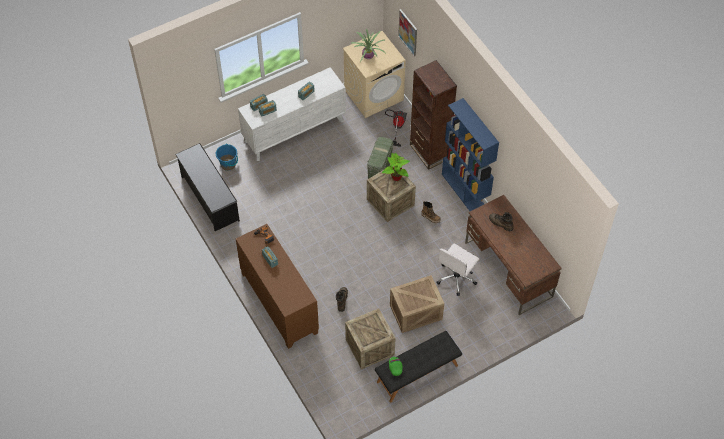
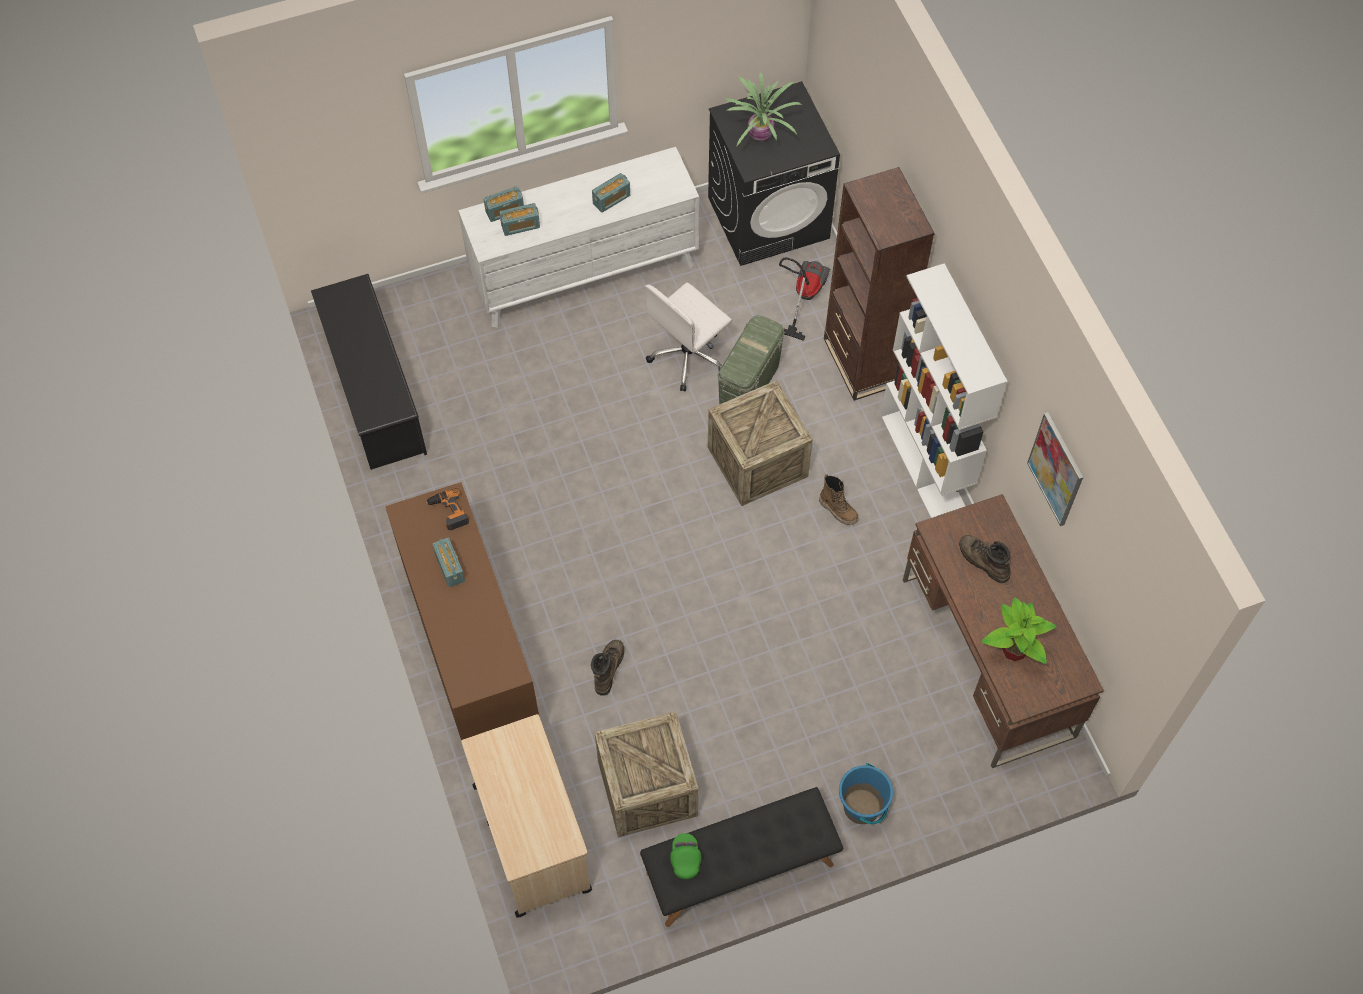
camera: 10 degrees right, 5 degrees up
(228, 164) = (430, 326): blue bucket -> blue bucket (862, 807)
(323, 375) = (531, 836): none -> beige cart
(374, 94) = (769, 217): beige washing machine -> black washing machine
(396, 177) = (774, 412): potted plant -> potted plant (1013, 649)
(408, 32) = (851, 94): picture -> picture (1056, 469)
(415, 313) = (762, 725): crate -> none
(456, 278) = (868, 658): white office chair -> white office chair (689, 356)
(465, 192) = (924, 464): blue bookcase -> white bookcase

